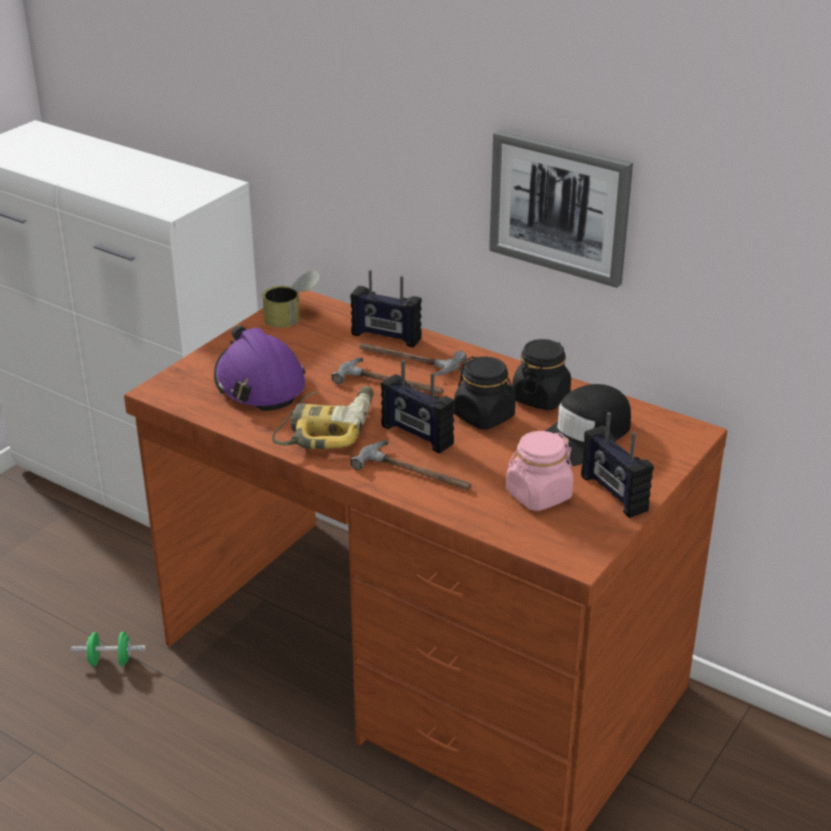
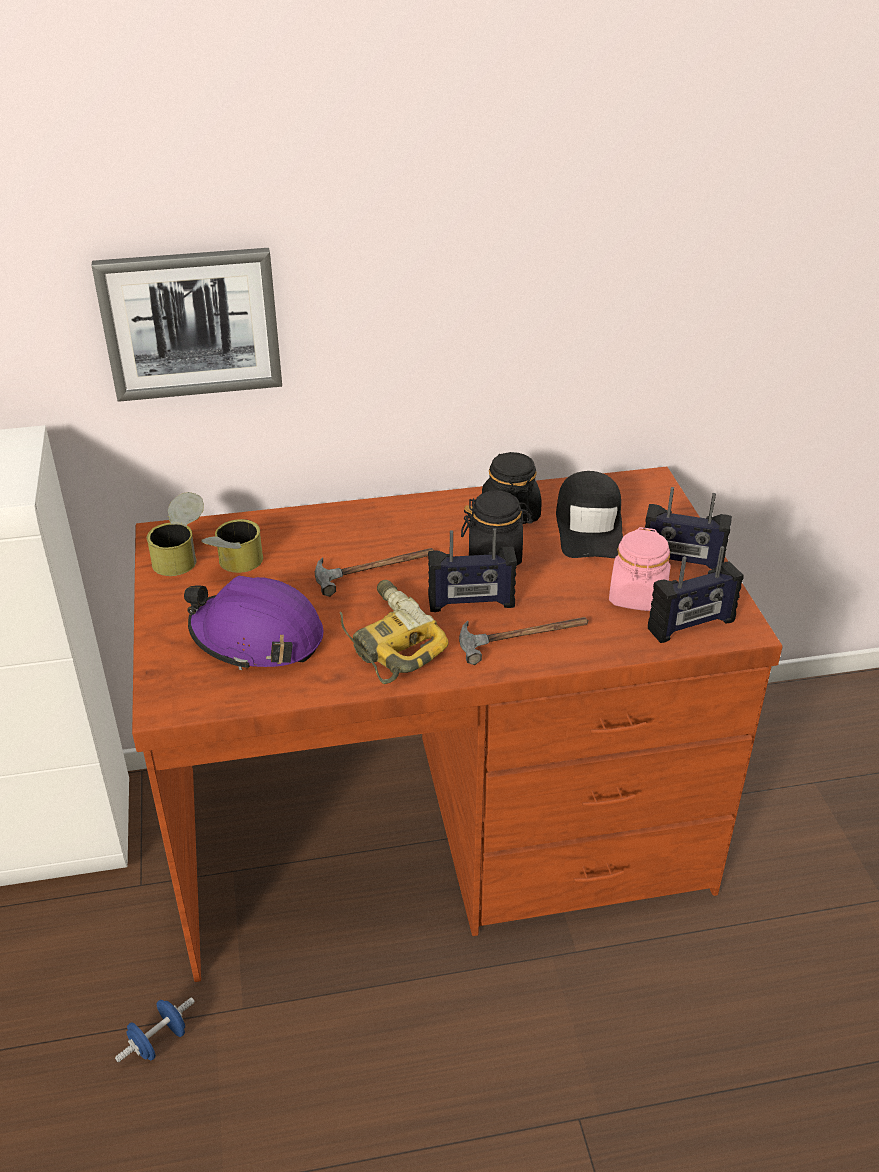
camera: 45 degrees left, 5 degrees up
(110, 661) = (159, 1041): green dumbbell -> blue dumbbell
(310, 339) = (234, 567): none -> can
(386, 337) = (301, 529): radio -> radio (691, 625)
(407, 360) = (355, 540): hammer -> none
(560, 207) = (472, 315): picture -> picture (191, 323)

